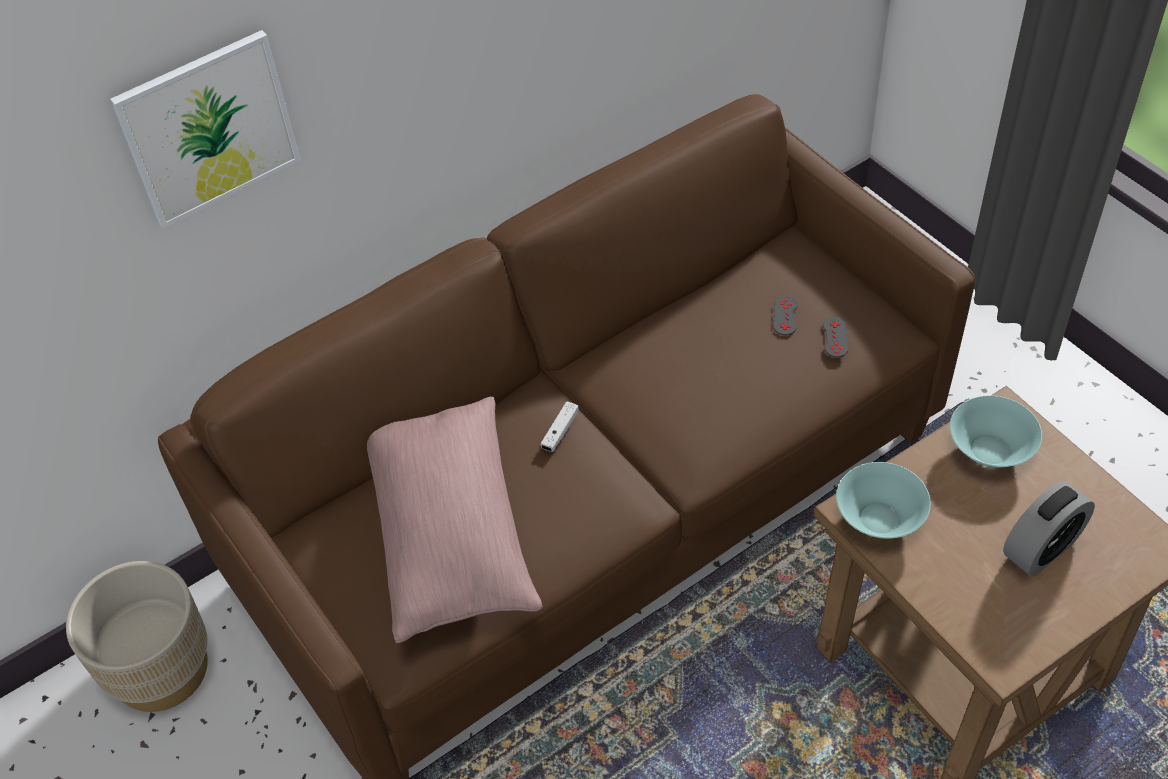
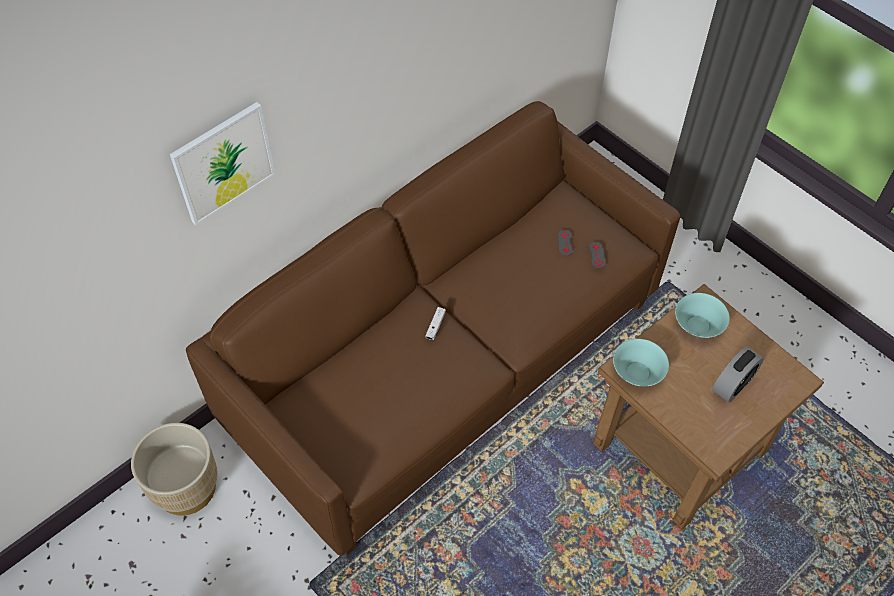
camera: 10 degrees left, 5 degrees up
(452, 534) = (378, 397): pink pillow -> none

